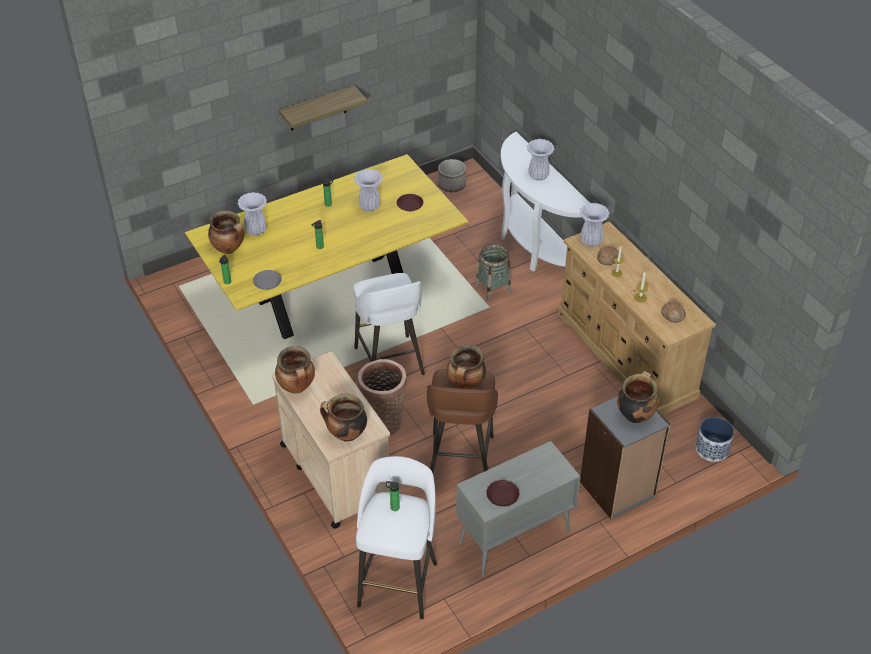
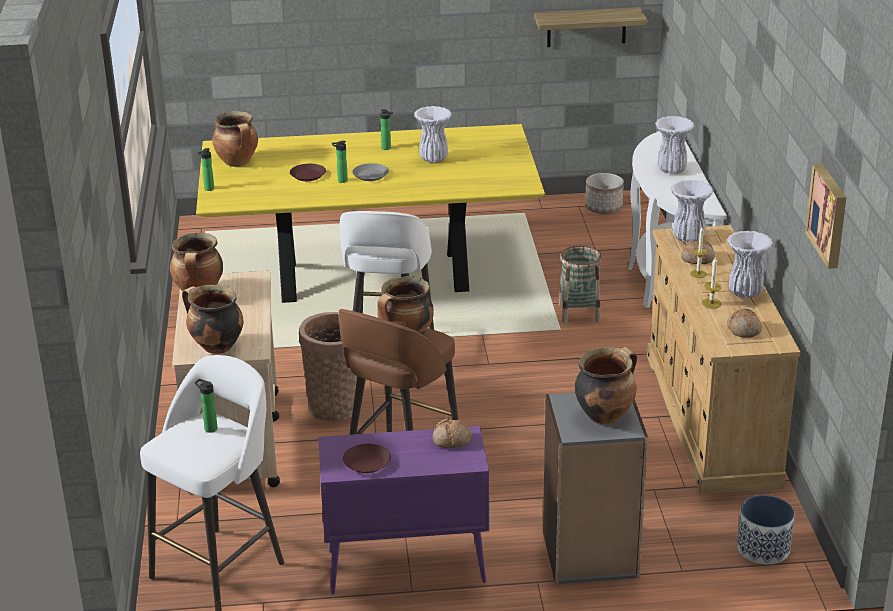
camera: 25 degrees right, 15 degrees down
(256, 230) = (282, 154): white vase -> white vase (745, 293)
(267, 282) = (253, 198): grey plate -> grey plate (370, 175)
(317, 109) = (425, 48): shelf -> shelf (586, 27)
(410, 205) = (484, 166): brown plate -> brown plate (308, 175)
(513, 539) = (404, 567): grey cabinet -> purple cabinet
(542, 459) = (451, 440): none -> bread
(743, 248) = (829, 215): none -> picture

